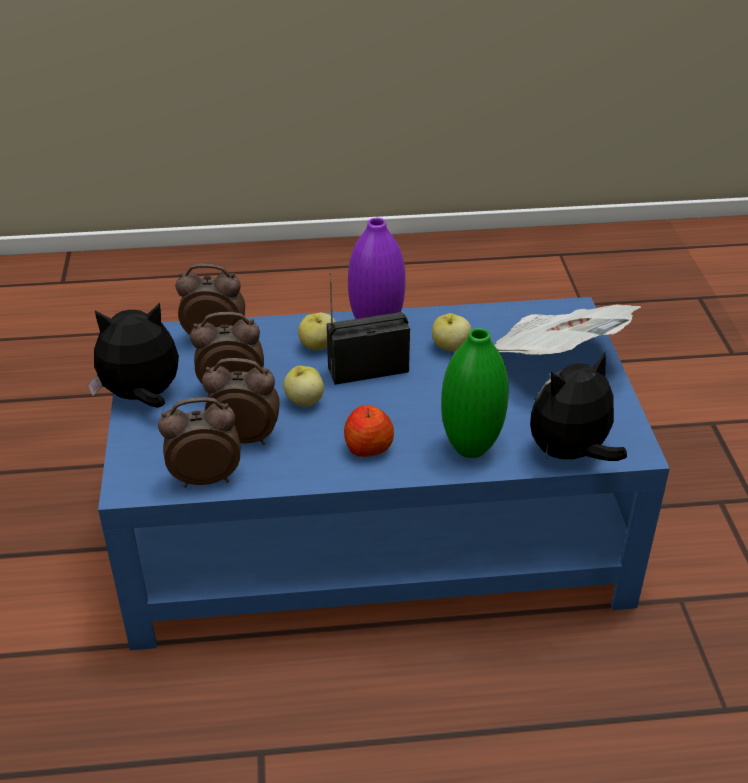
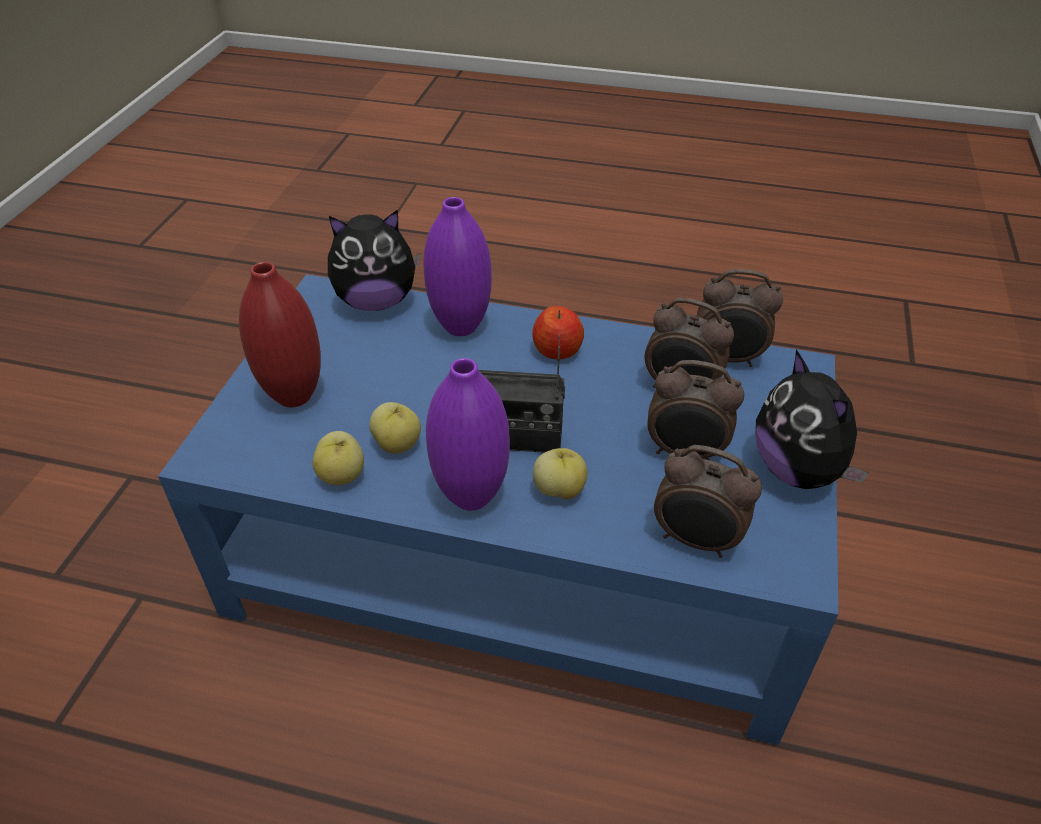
camera: 160 degrees left, 5 degrees up
(142, 397) = (798, 470): plush toy -> plush toy turned 60 degrees clockwise
(304, 401) = (604, 415): apple -> apple (342, 475)
(470, 448) = (461, 327): green vase -> purple vase
(556, 359) = (294, 396): newspaper -> red vase

